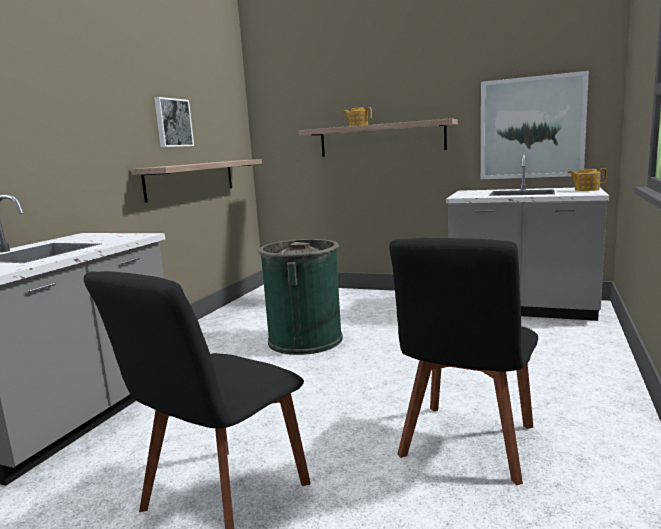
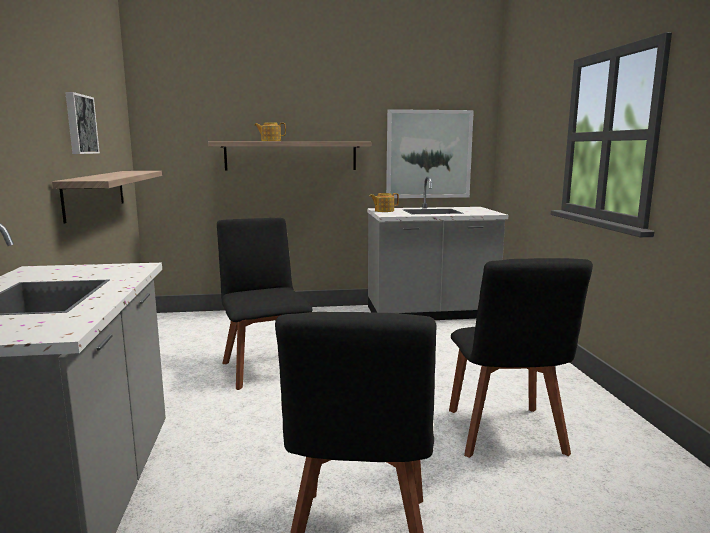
camera: 30 degrees left, 0 degrees up
(305, 340) = (265, 367): green trash can -> black chair
(586, 189) = (478, 209): teapot -> teapot (383, 211)

